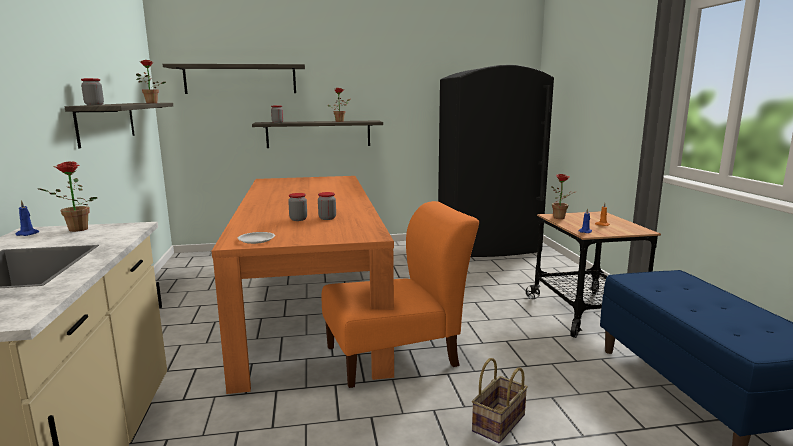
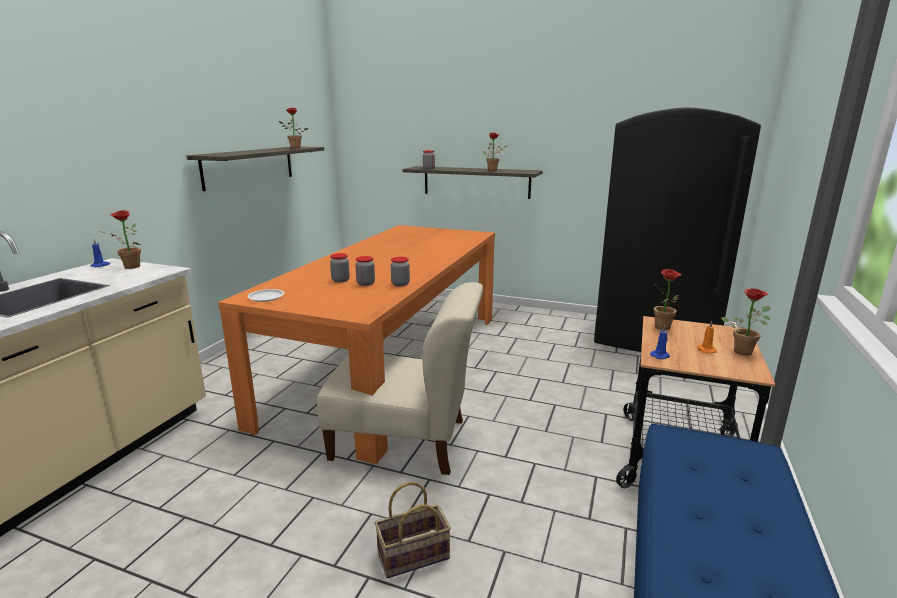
camera: 30 degrees right, 5 degrees up
(94, 105) = (217, 153): jar -> jar (400, 284)
(240, 79) = (404, 122): shelf -> none
(397, 355) = (405, 441): orange chair -> beige chair
(620, 221) = (744, 350): none -> potted plant

